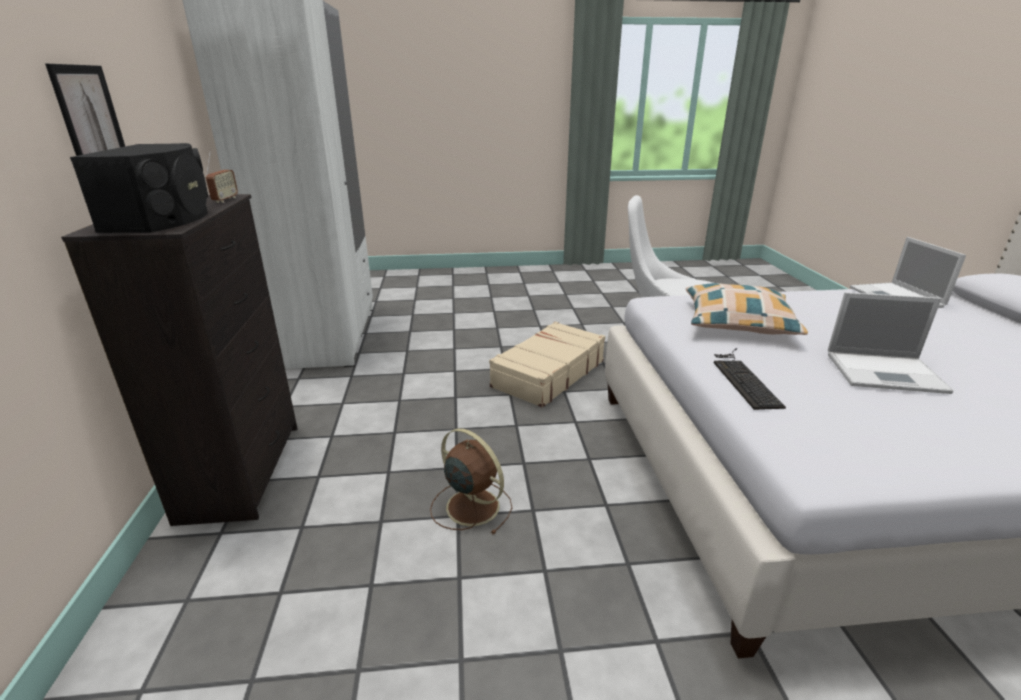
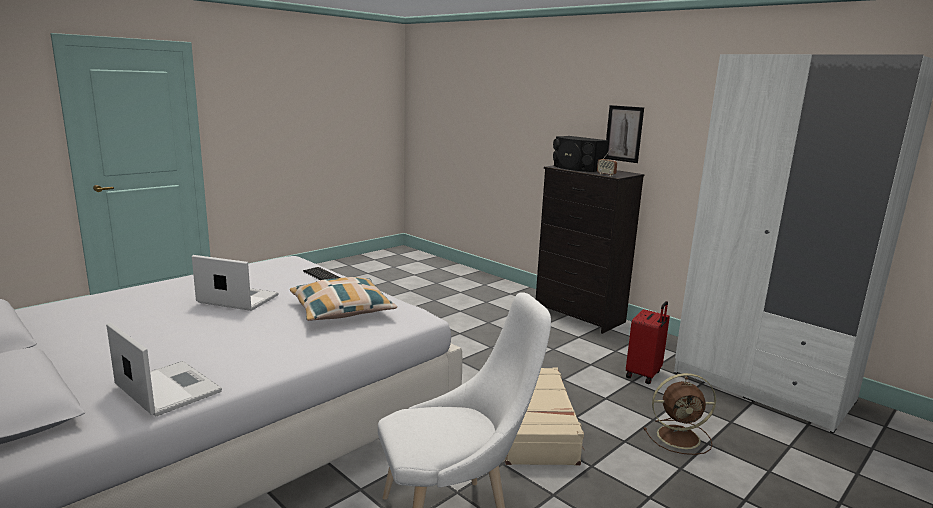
camera: 140 degrees right, 10 degrees down
(380, 374) = (644, 374): none -> red suitcase
(471, 505) = (459, 337): brown fan -> brown fan (680, 437)
(886, 372) = (236, 299): laptop -> laptop turned 45 degrees clockwise

